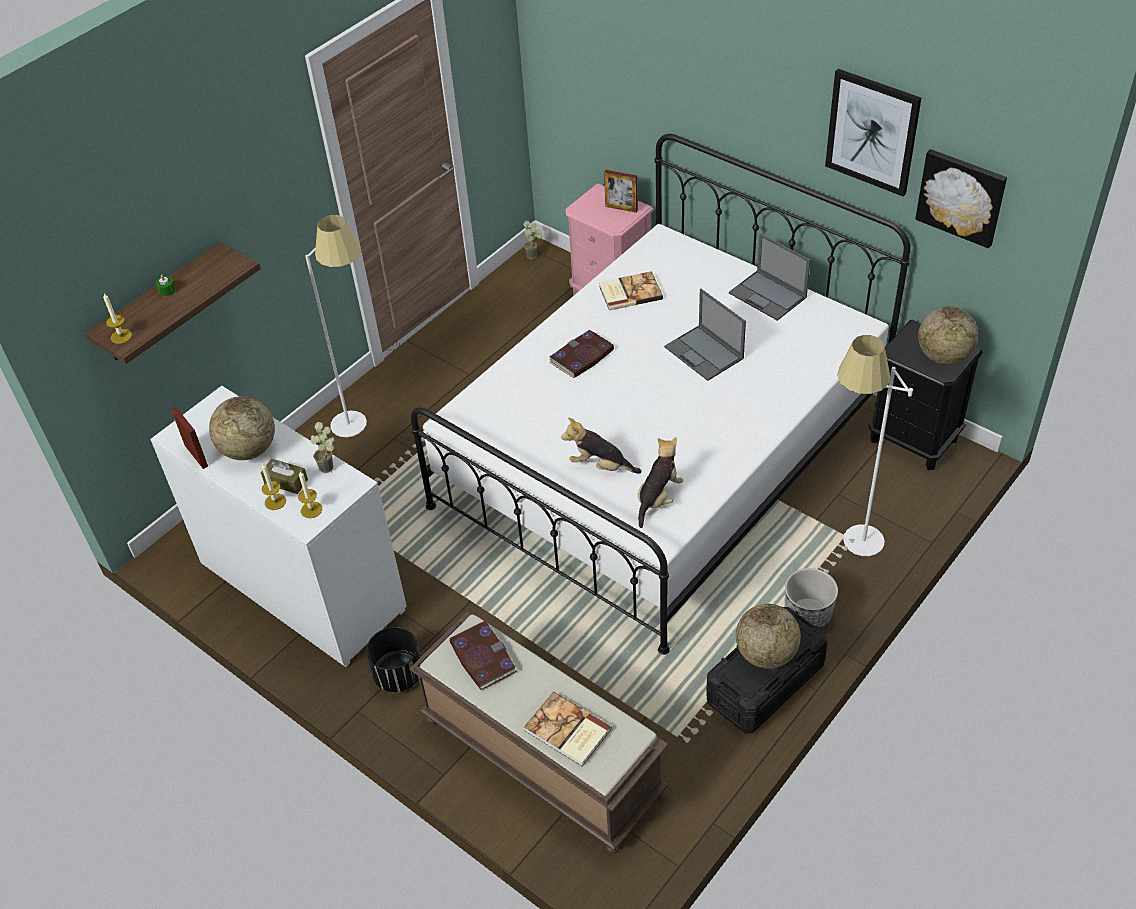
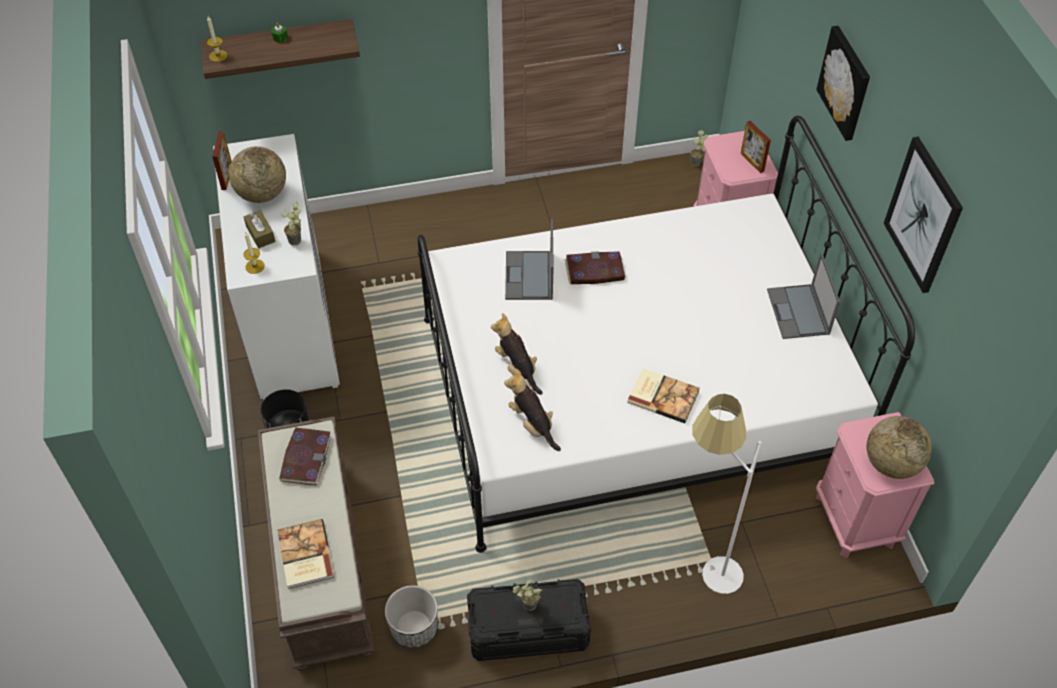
camera: 35 degrees right, 5 degrees up
(275, 502) = (239, 244): candle -> none
(364, 425) = (443, 227): white floor lamp -> none
(629, 292) = (687, 239): book -> book (663, 396)
(658, 498) = (532, 424): plush toy -> plush toy turned 105 degrees counterclockwise
(704, 353) = (693, 329): laptop -> laptop (529, 276)
(766, 654) = (526, 607): globe -> potted plant
(807, 614) = (615, 601): planter -> planter (414, 628)
(913, 439) = (855, 520): black nightstand -> pink nightstand
(961, 196) = (962, 325): picture -> picture (846, 82)

